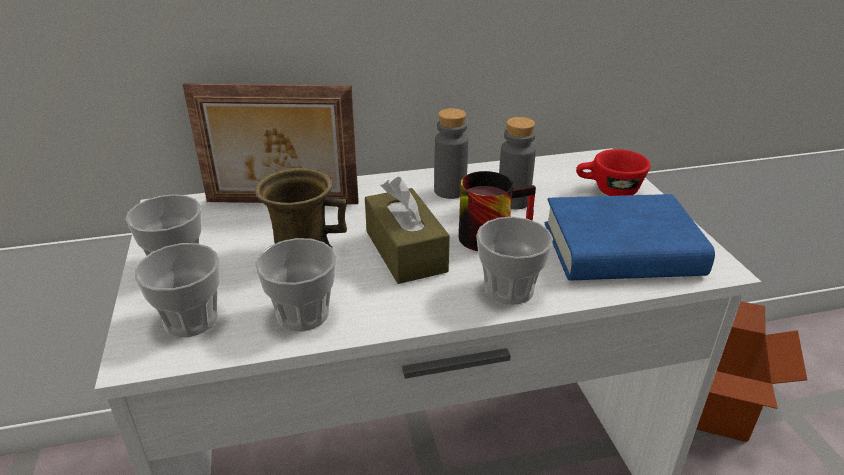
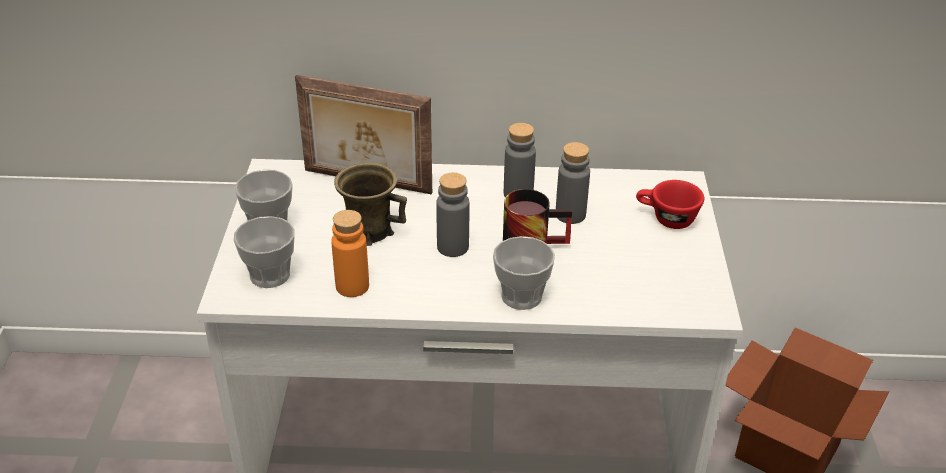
camera: 15 degrees right, 5 degrees up
(303, 314) = (352, 286): cup -> orange bottle
(405, 251) = (453, 247): brown tissue box -> grey bottle
(621, 250) = (638, 279): blue book -> none

